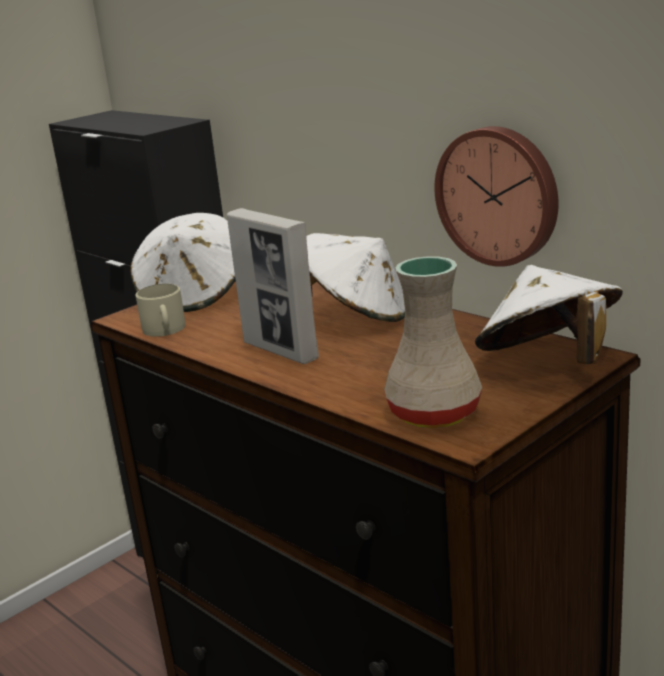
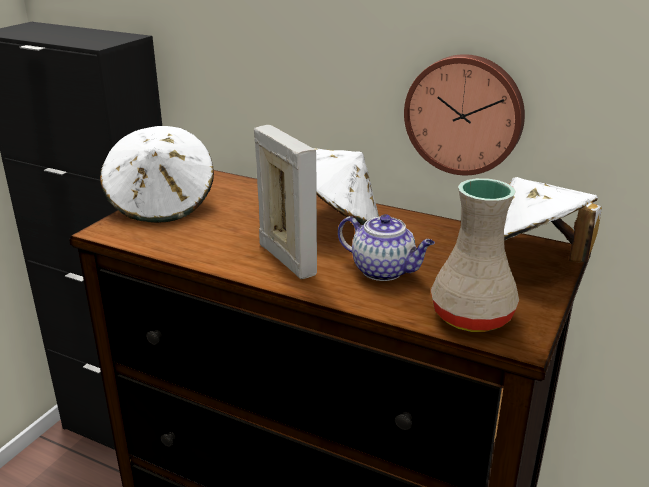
camera: 20 degrees left, 5 degrees up
(165, 330) = (156, 242): beige mug -> none
(280, 351) = (287, 259): picture frame -> picture frame turned 150 degrees counterclockwise
(374, 366) = (384, 271): none -> teapot

